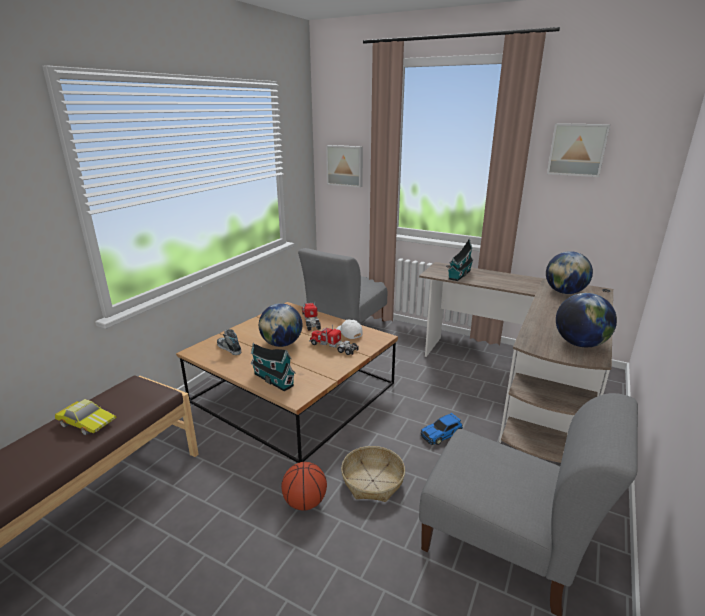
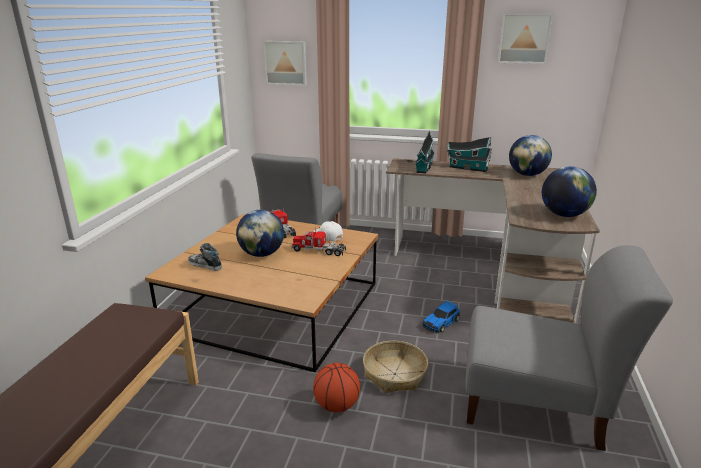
camera: 15 degrees left, 0 degrees up
(87, 422) = (89, 355): toy car -> none
(272, 379) = (271, 288): toy house -> toy house (467, 168)

